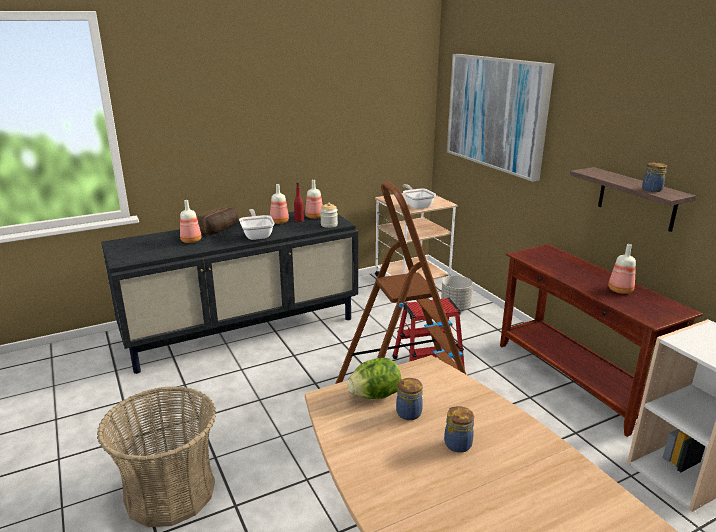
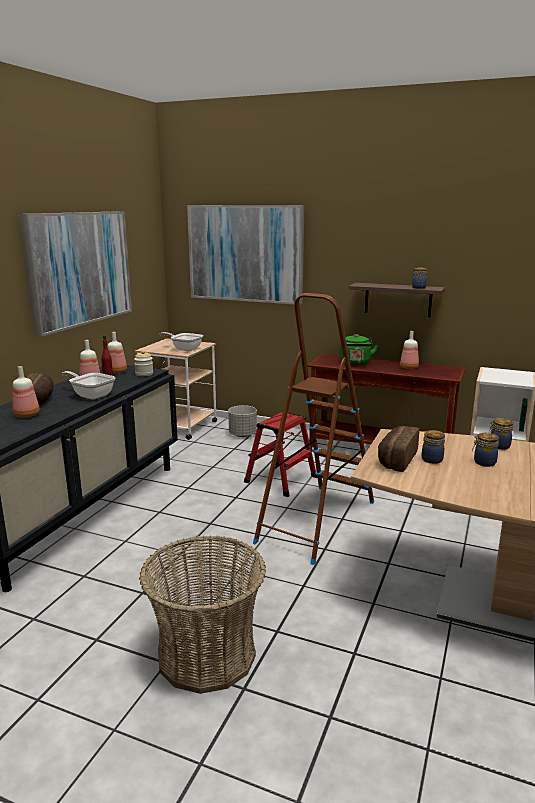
camera: 40 degrees left, 5 degrees down
(312, 115) = (79, 268): none -> picture
(375, 395) = (395, 459): lettuce -> bread
(517, 433) = (498, 446): none -> jar
(562, 266) = (355, 363): none -> green kettle

